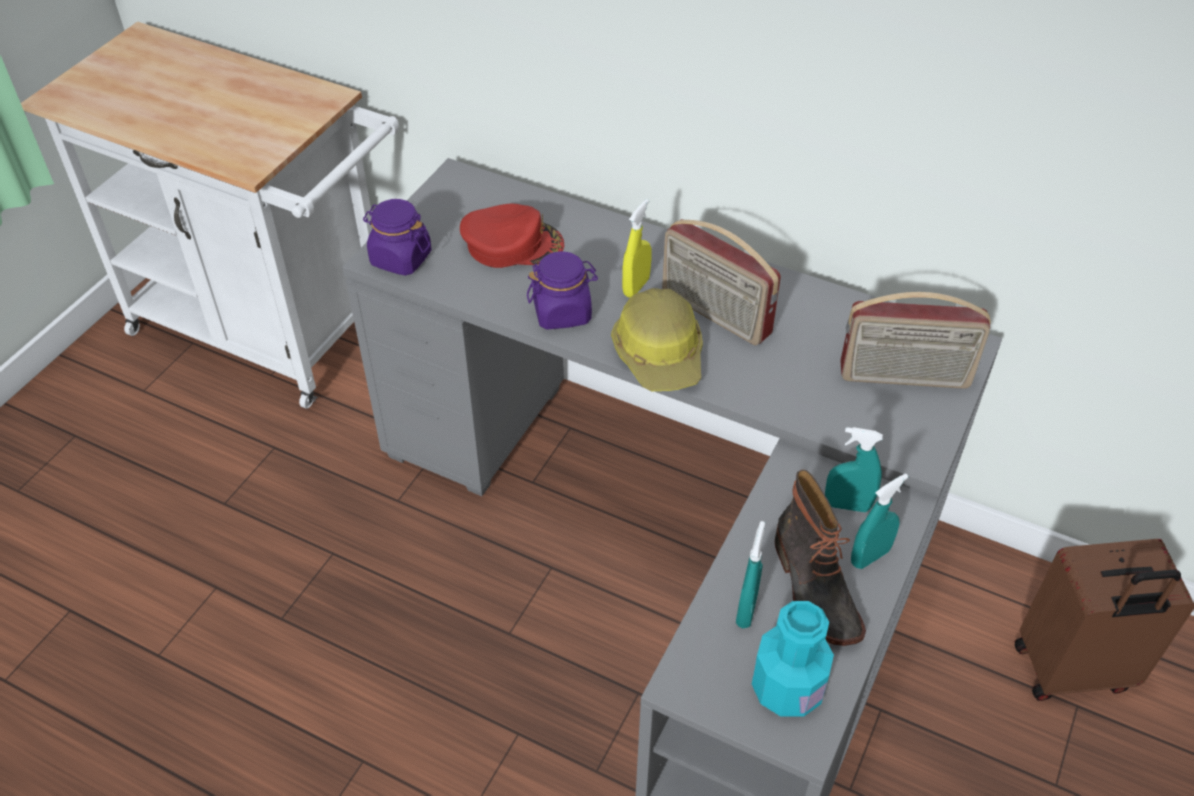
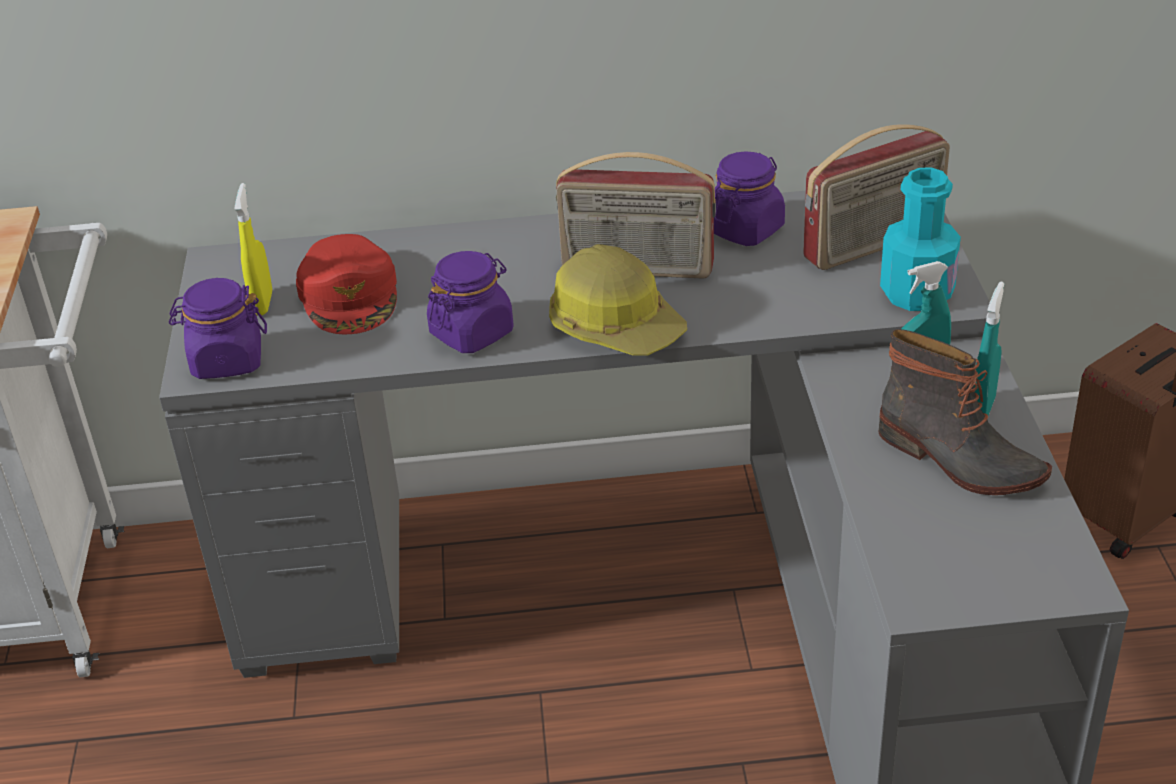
camera: 30 degrees left, 10 degrees down
(512, 244) = (350, 295): red cap -> red cap turned 105 degrees clockwise
(636, 287) = (530, 279): yellow spray bottle -> yellow spray bottle (262, 303)
(746, 610) = (915, 508): turquoise spray bottle -> none
(787, 688) = (1019, 553): turquoise bottle -> turquoise bottle (917, 293)
(821, 317) = (745, 229): none -> purple jar

